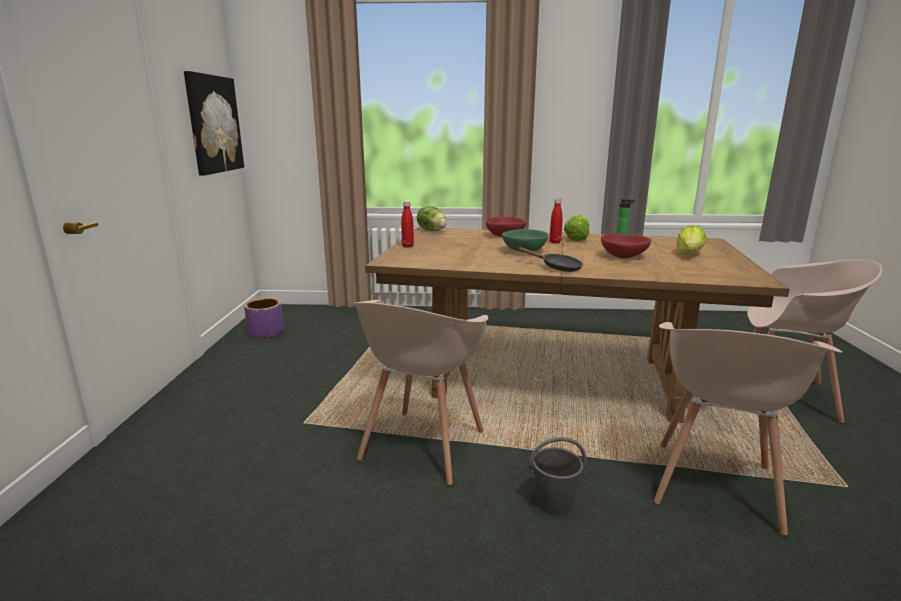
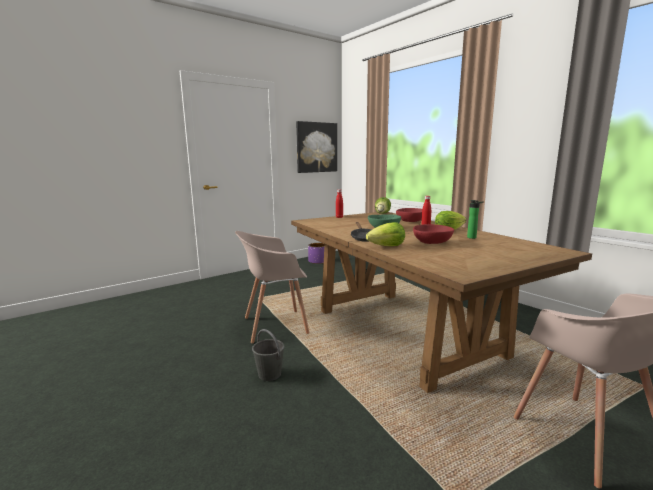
camera: 50 degrees right, 5 degrees down
(689, 255) = (490, 253): lettuce -> lettuce (387, 246)
(714, 486) = (358, 427): beige chair -> none

